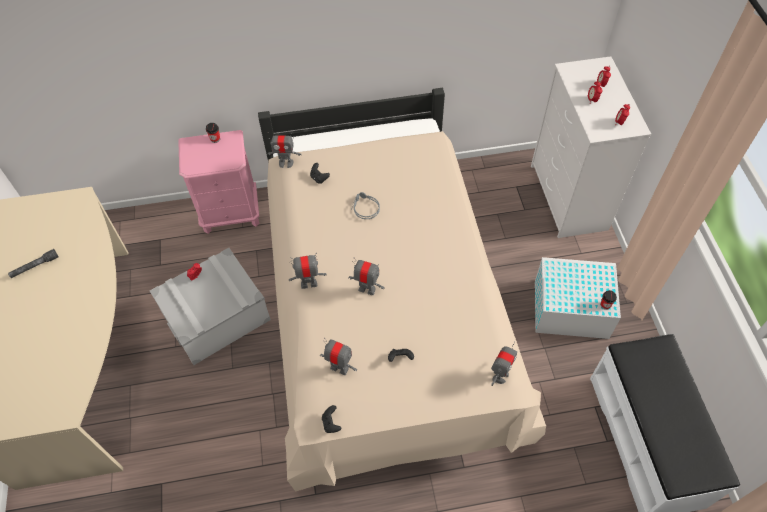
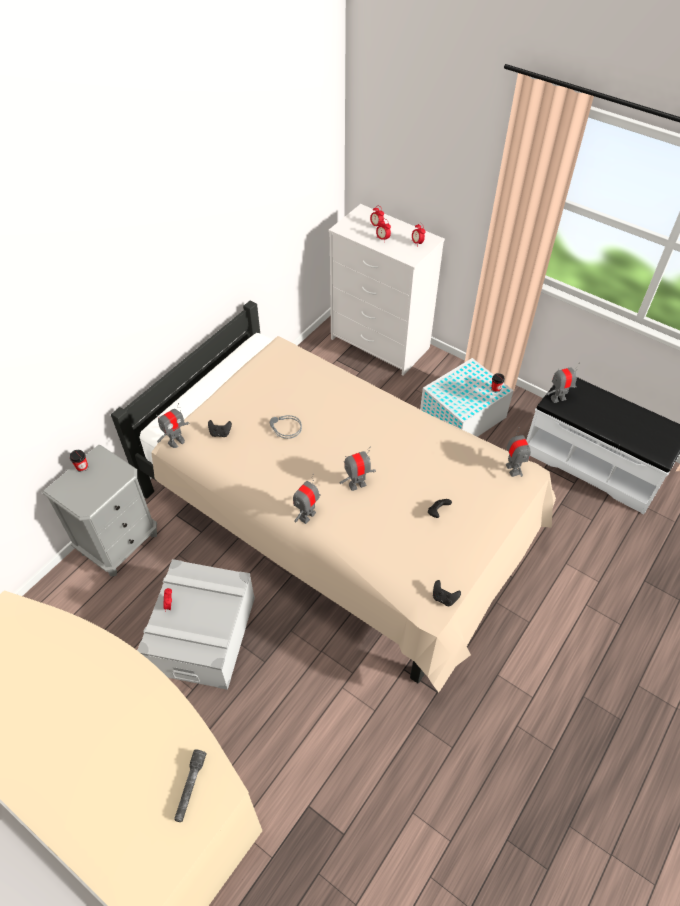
camera: 45 degrees left, 5 degrees down
(35, 266) = (28, 703): grey flashlight -> grey flashlight (190, 787)
(231, 213) = (119, 543): pink nightstand -> grey nightstand
(339, 368) = (403, 555): toy robot -> toy robot (558, 398)

